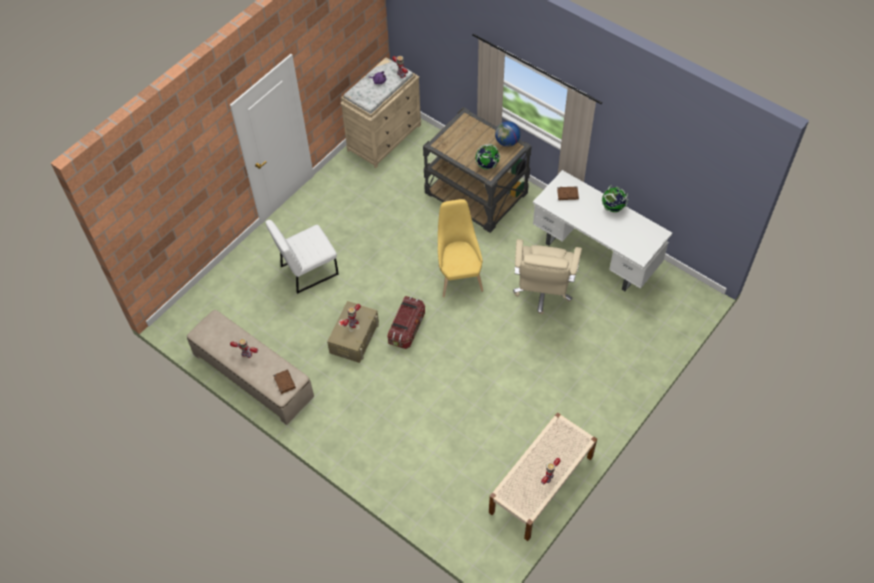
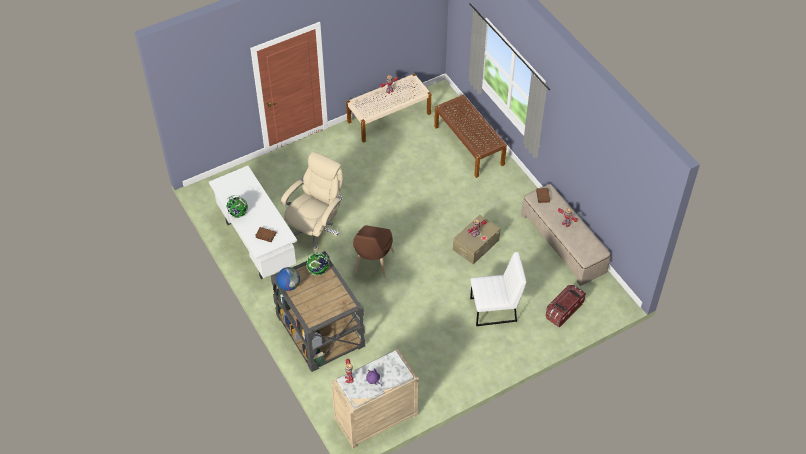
camera: 160 degrees left, 5 degrees down
(407, 328) = (432, 238): storage box -> storage box (564, 310)
(415, 477) = (469, 145): none -> brown bench
(459, 275) = (372, 264): yellow chair -> brown chair

